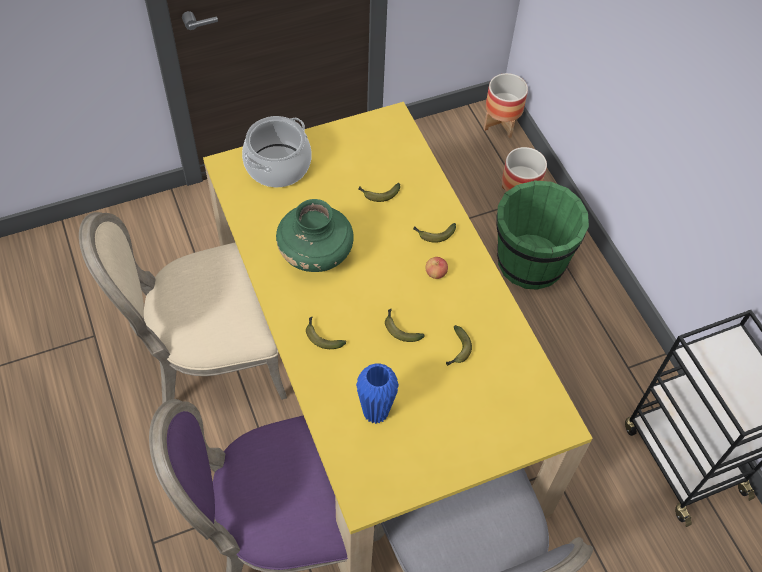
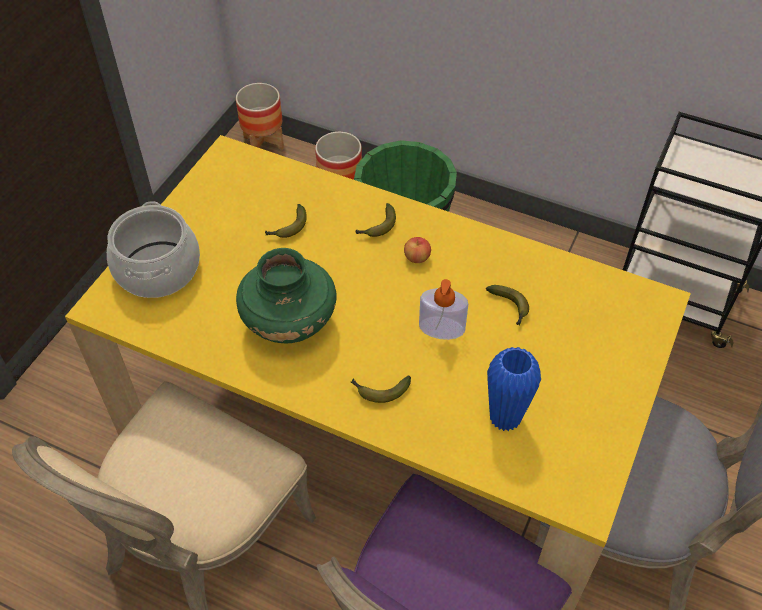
camera: 40 degrees left, 5 degrees down
(400, 329) = (441, 328): banana -> soap dispenser

